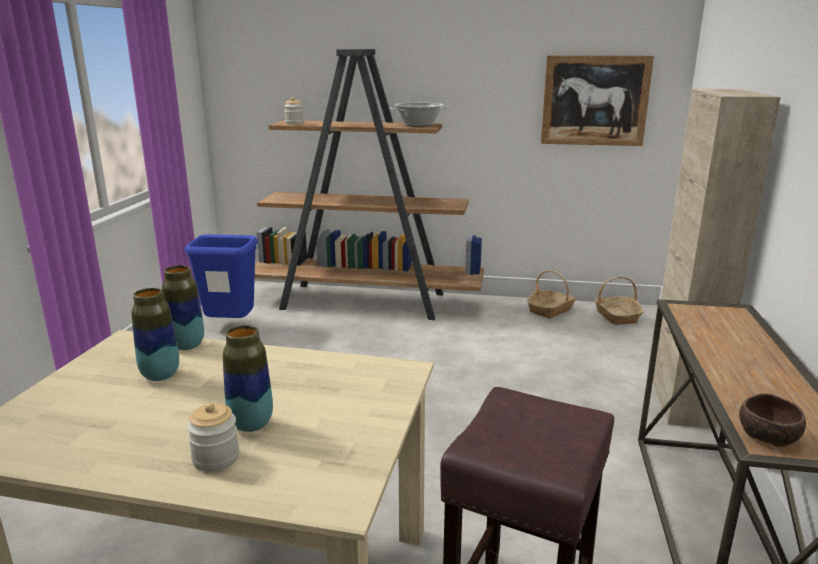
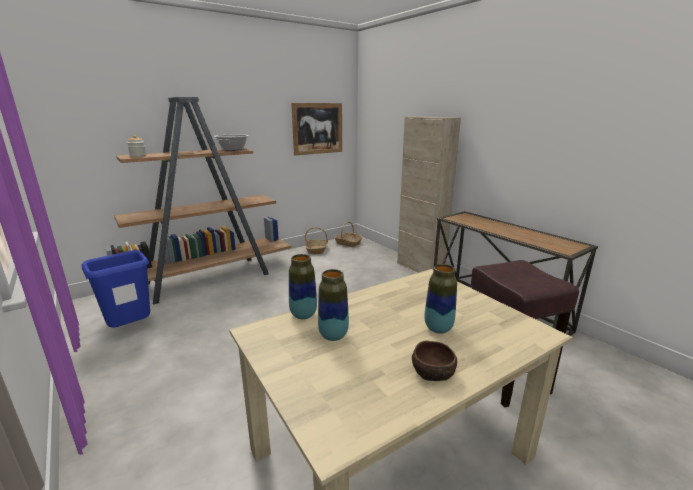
camera: 45 degrees left, 0 degrees up
(216, 458) = (465, 349): jar -> none
(768, 436) = (561, 248): brown bowl -> brown bowl (433, 373)

